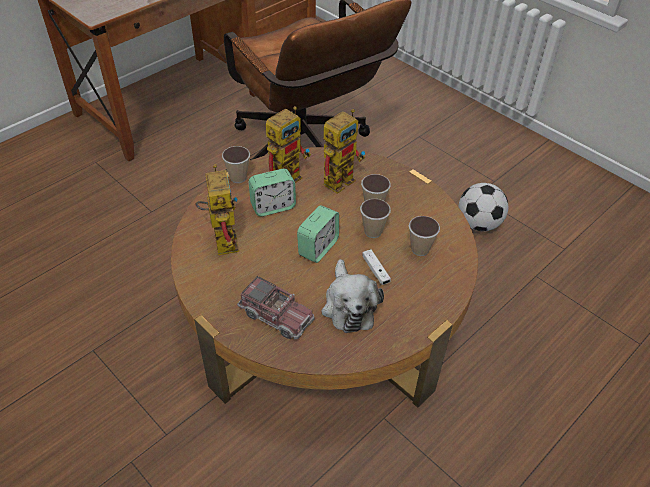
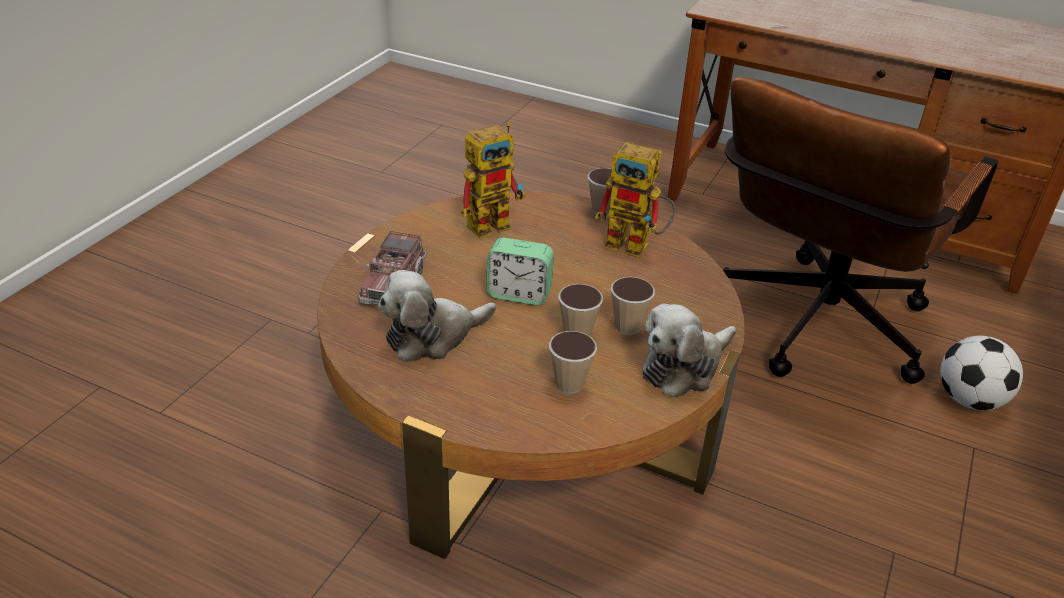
camera: 70 degrees right, 10 degrees down
(273, 206) = (570, 246): alarm clock -> none
(341, 177) = (665, 289): toy robot -> none
(375, 270) = (505, 349): white game controller -> none
(419, 195) = (684, 367): none -> plush toy
(478, 224) = (822, 565): football -> football (969, 400)

